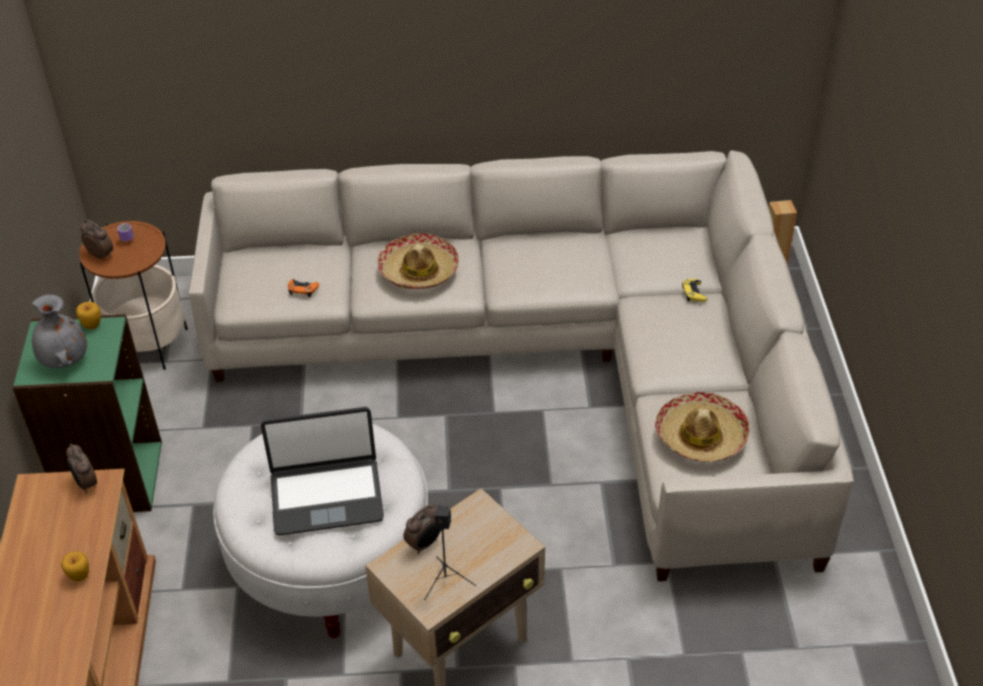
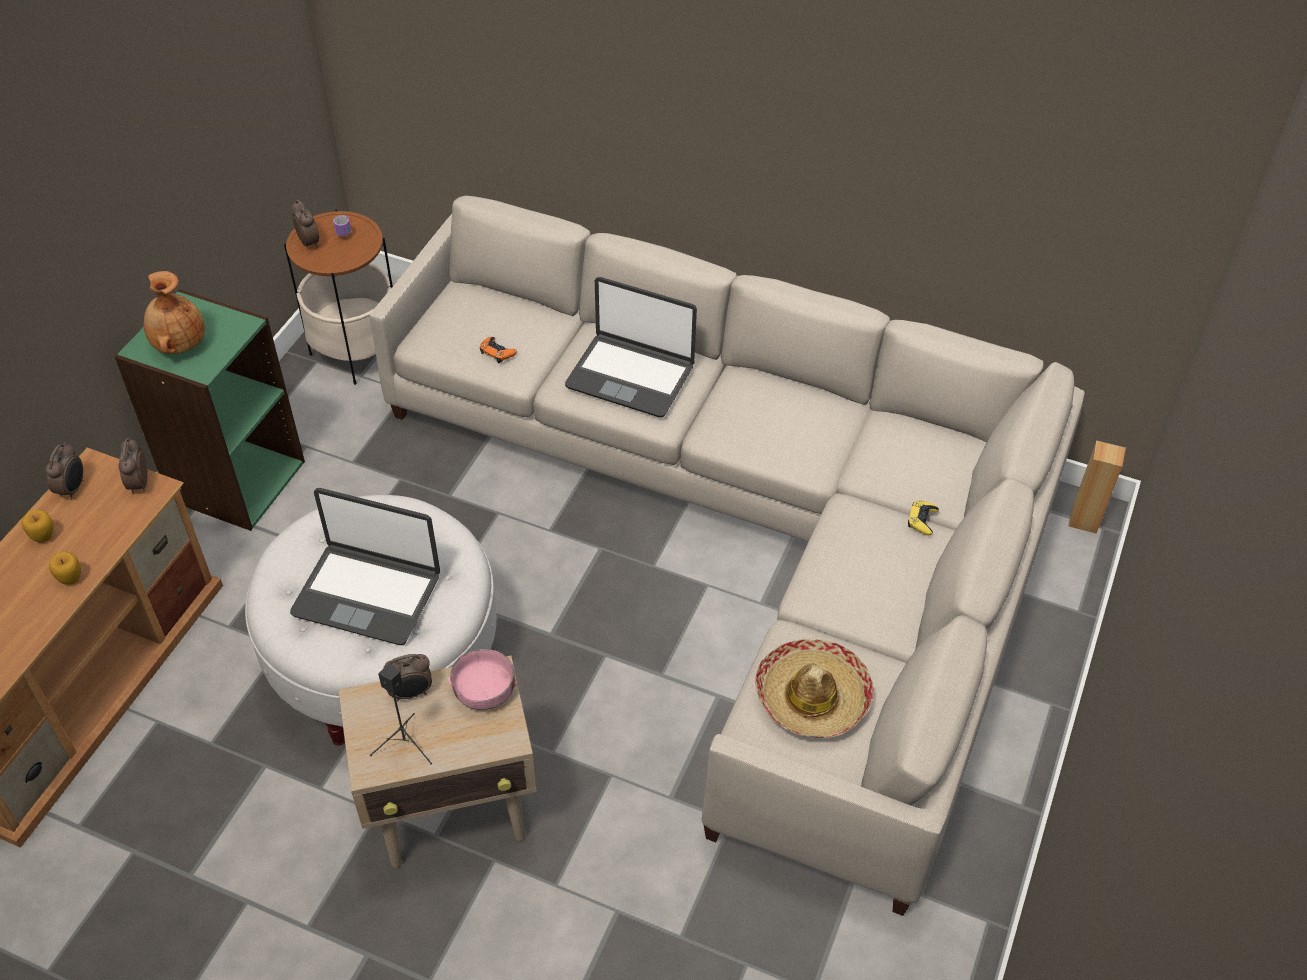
camera: 25 degrees right, 5 degrees up
(30, 509) = (73, 489): none -> alarm clock
(63, 360) = (179, 344): grey vase -> brown vase
(92, 325) = (228, 317): apple -> apple (43, 536)
(419, 270) = (630, 376): hat -> laptop
(479, 519) = (484, 691): none -> pink bowl

